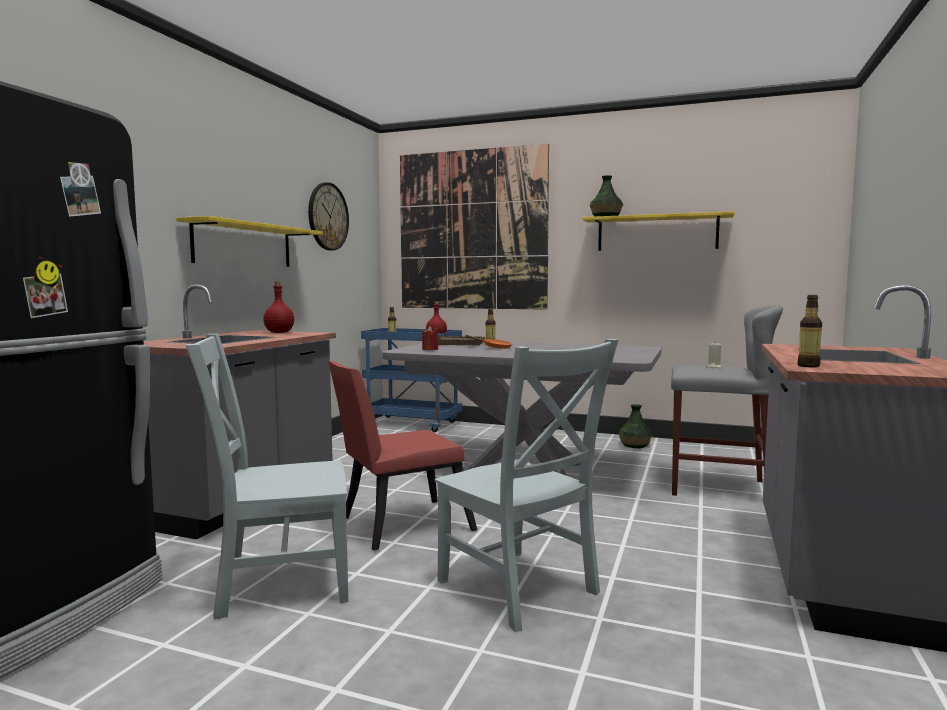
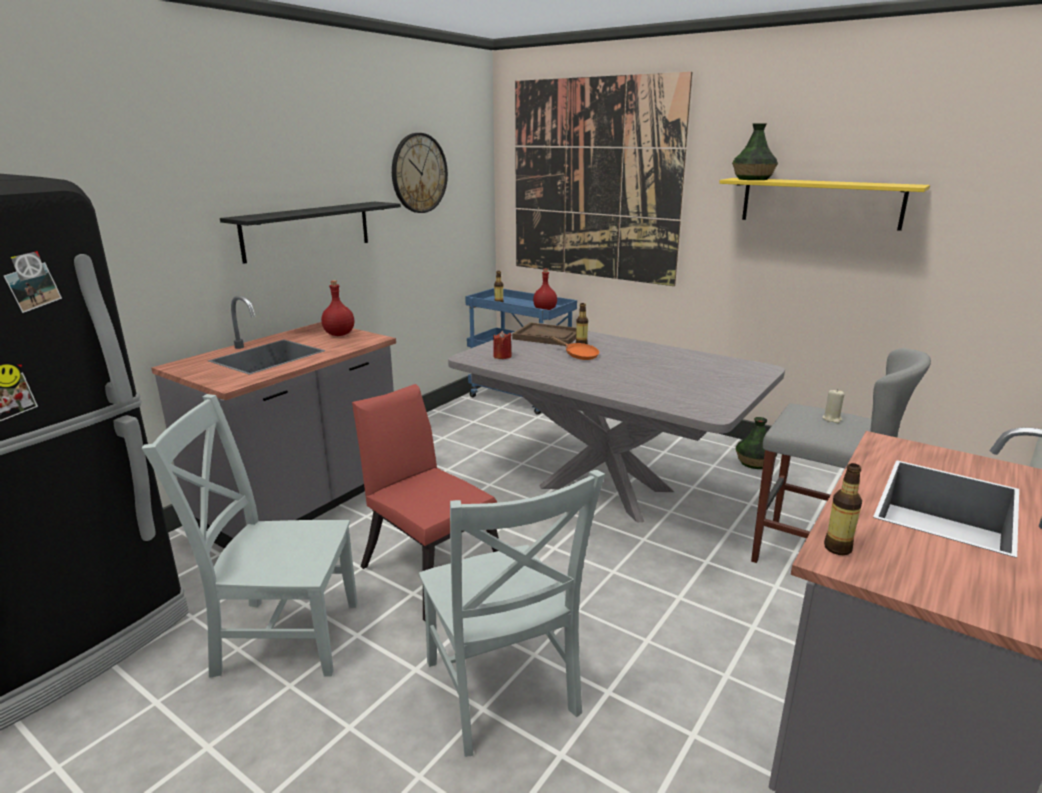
camera: 15 degrees right, 15 degrees up
(244, 245) = (307, 230): yellow shelf -> black shelf
(398, 525) = (429, 567): red chair -> red chair turned 60 degrees clockwise

